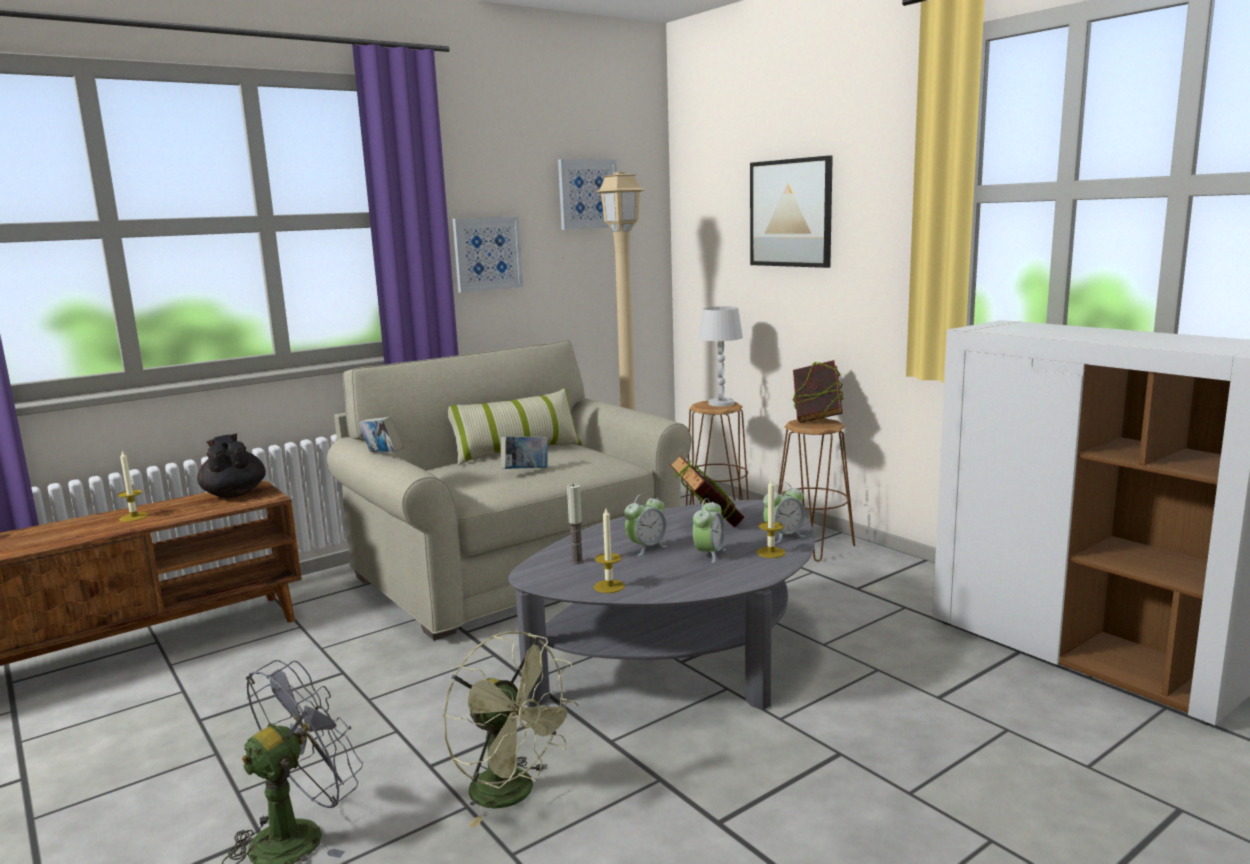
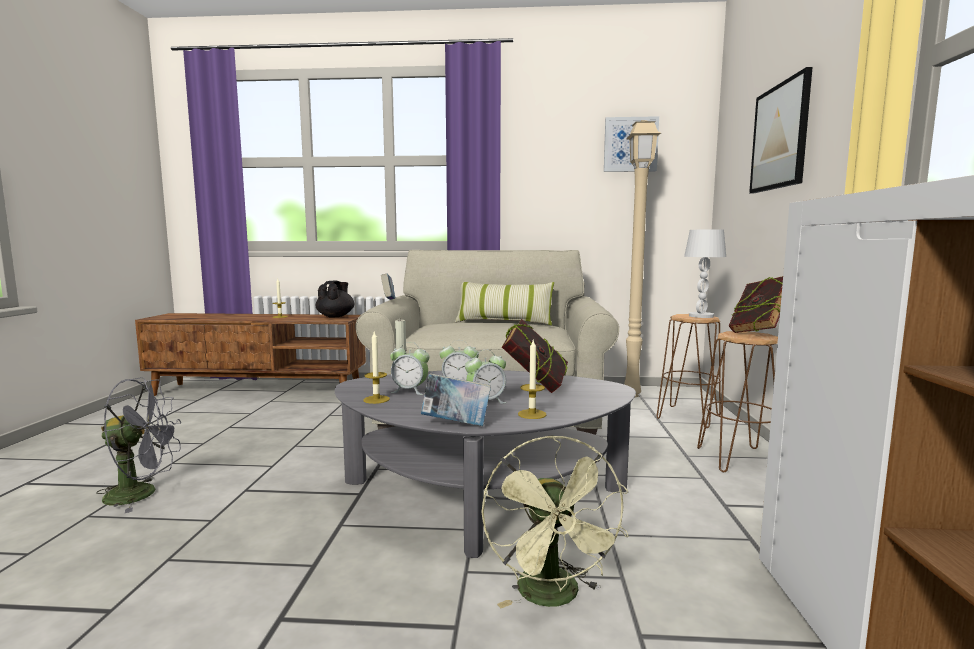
camera: 40 degrees right, 5 degrees down
(487, 253) = (538, 187): picture -> none
(513, 794) = (239, 526): green fan -> green fan (554, 597)
(525, 471) = (477, 330): book -> book (456, 424)
(784, 536) = (572, 408): alarm clock -> alarm clock (410, 391)

